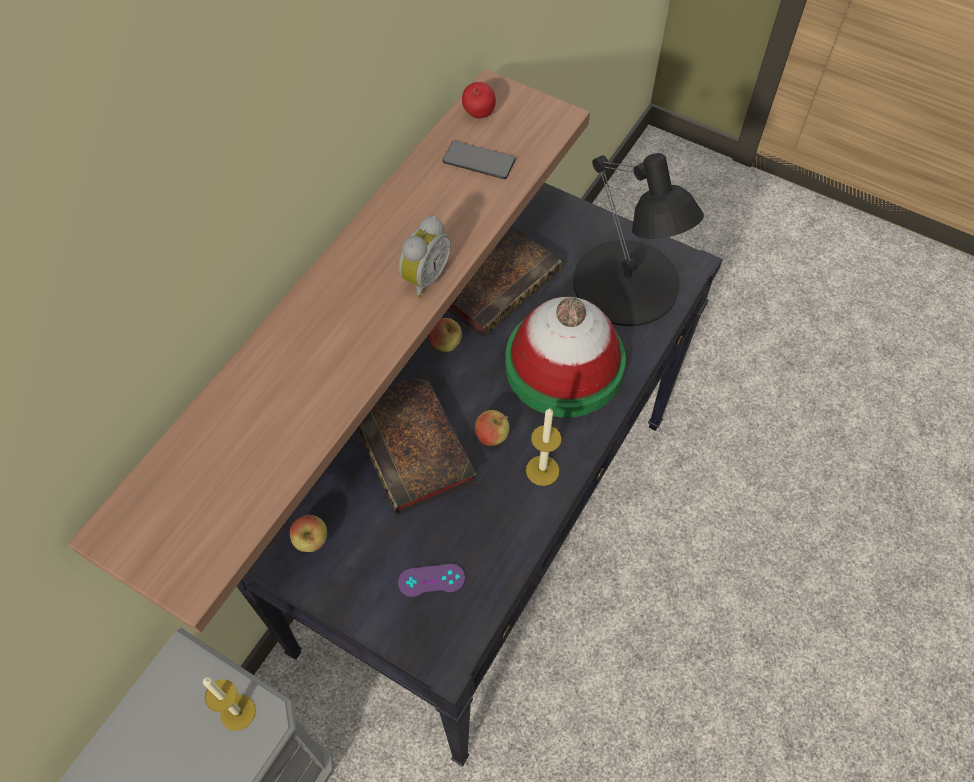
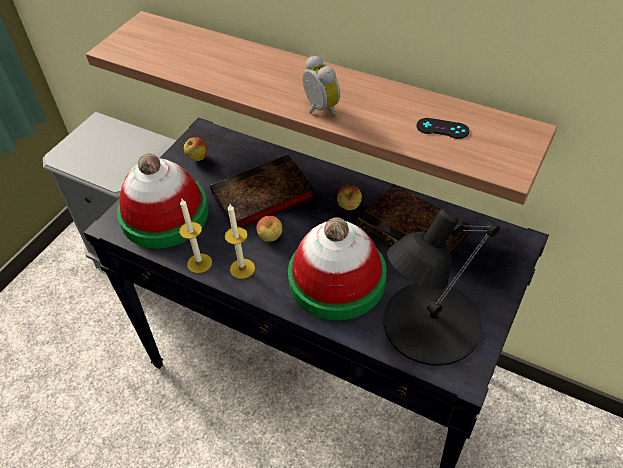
camera: 90 degrees right, 10 degrees down
(238, 712) = (126, 170): candle -> candle (199, 263)
(423, 277) = (319, 110): alarm clock -> alarm clock turned 150 degrees counterclockwise
(431, 580) = (164, 214): purple game controller -> hat
(478, 115) = (496, 125): apple -> none
(479, 161) = (442, 128): phone -> black game controller

